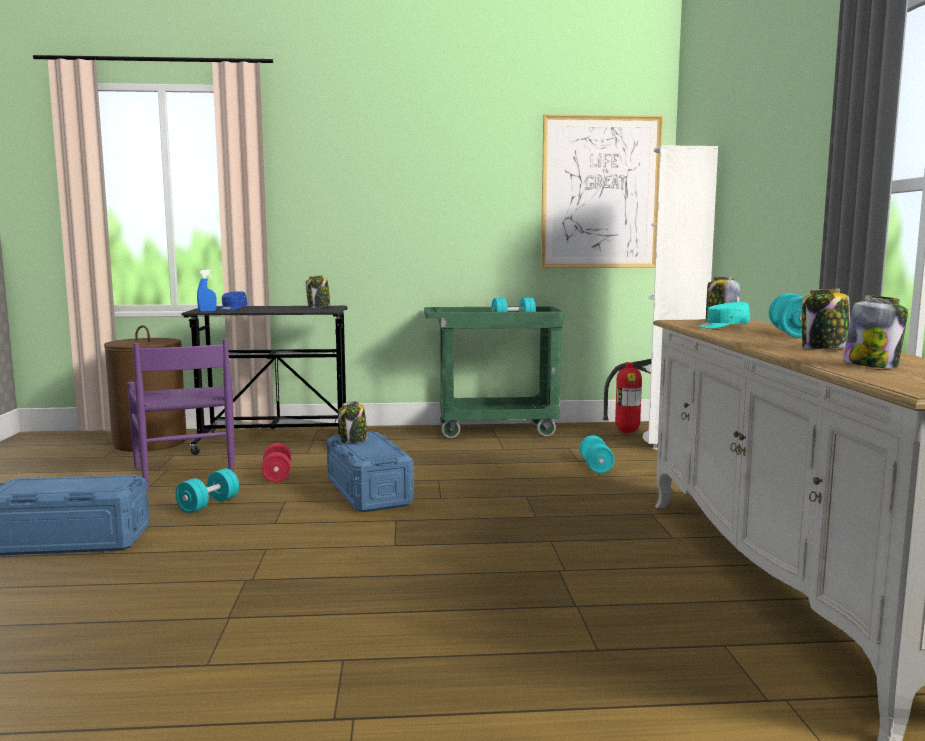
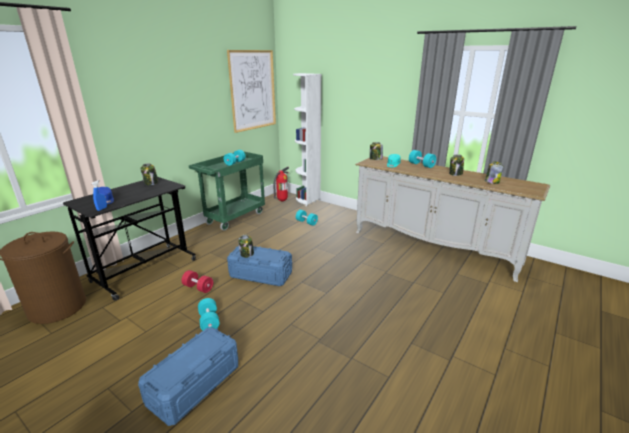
camera: 50 degrees left, 15 degrees up
(187, 474) = (147, 313): purple chair -> none

